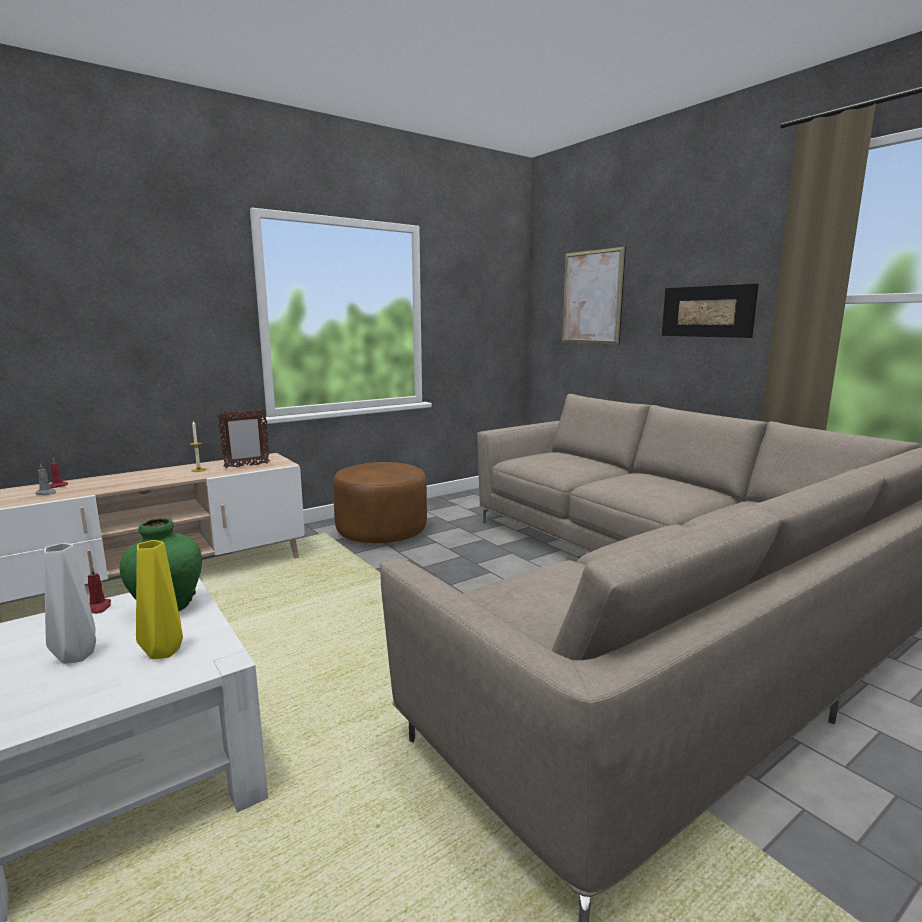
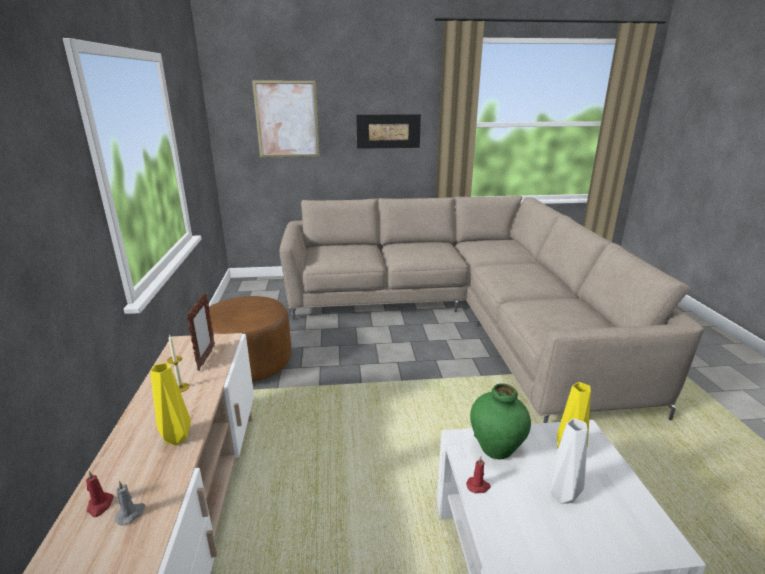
camera: 60 degrees left, 10 degrees up
(130, 483) = (178, 438): none -> yellow vase

